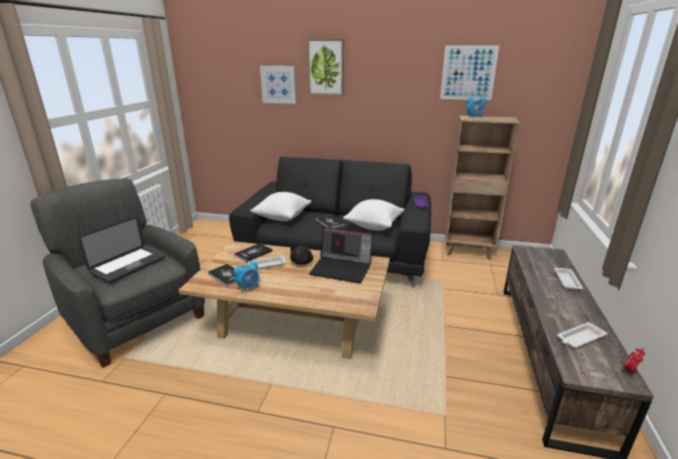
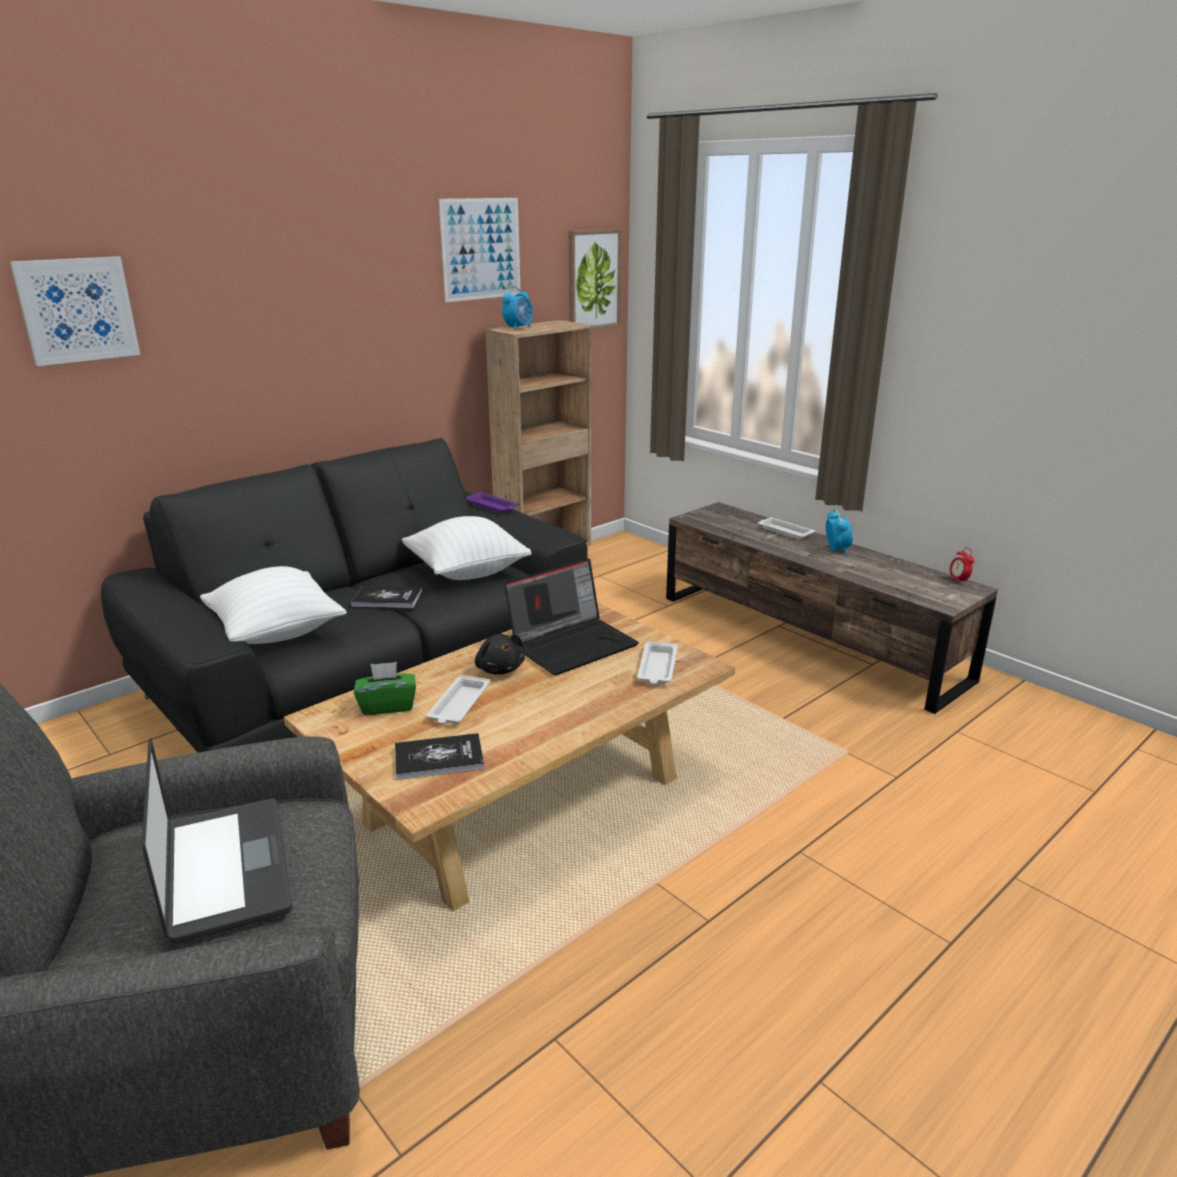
camera: 55 degrees left, 0 degrees up
(248, 287) = (518, 746): alarm clock -> alarm clock (836, 550)
(253, 253) = (387, 706): book -> green tissue box
(326, 67) = (205, 255): picture -> picture (593, 280)
(580, 338) = (892, 576): white tray -> white tray (657, 668)

